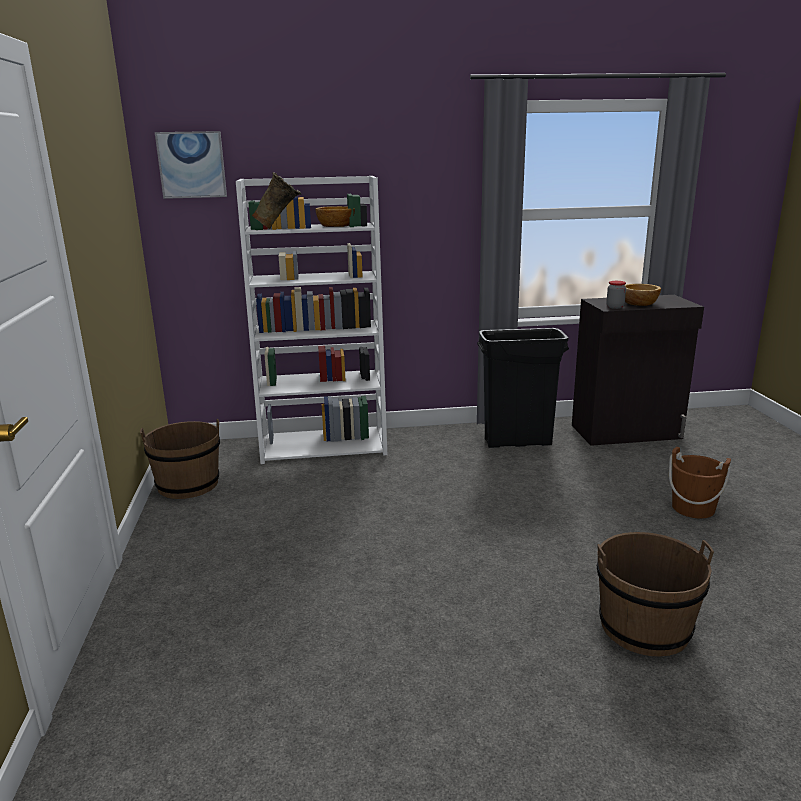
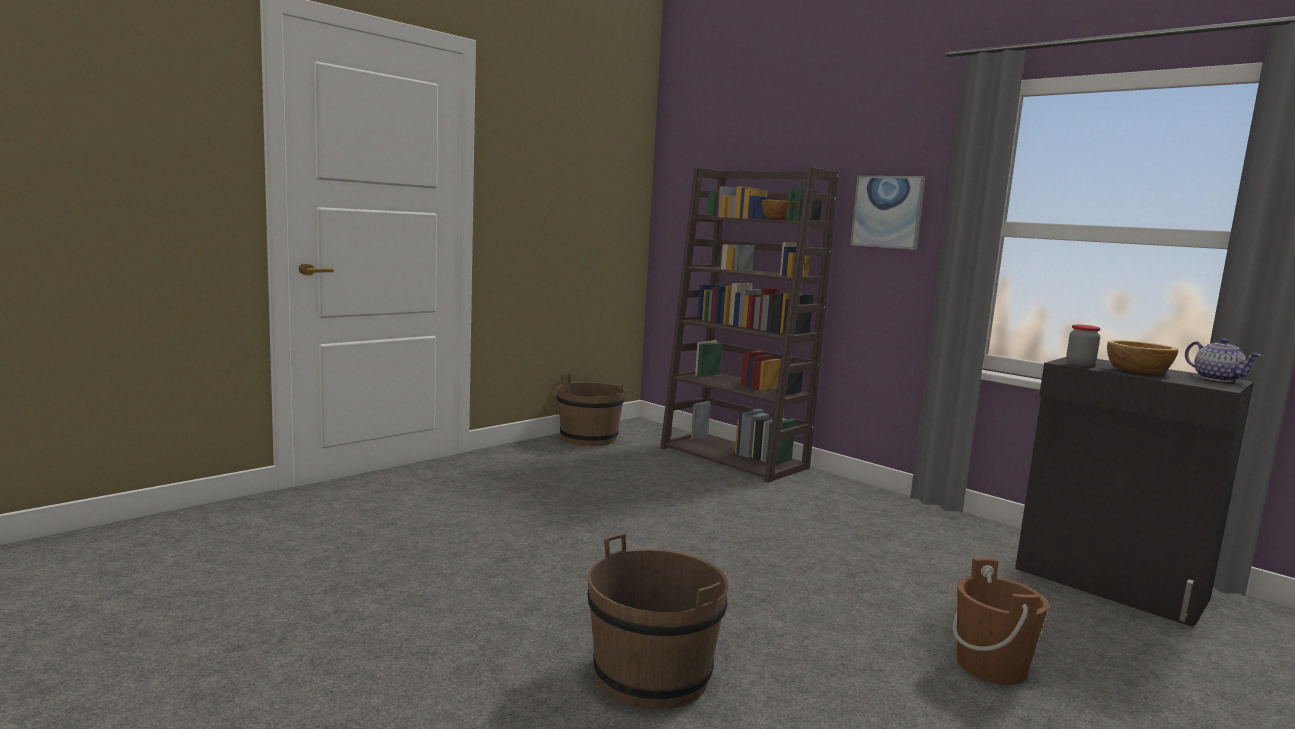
camera: 50 degrees right, 10 degrees down
(192, 165) = (692, 158): picture -> picture (887, 212)
(279, 228) = (727, 217): beige vase -> none
(325, 445) = (735, 458): white bookcase -> brown bookcase
(518, 442) = (927, 529): black trash can -> none
(667, 298) = (1218, 379): none -> teapot

